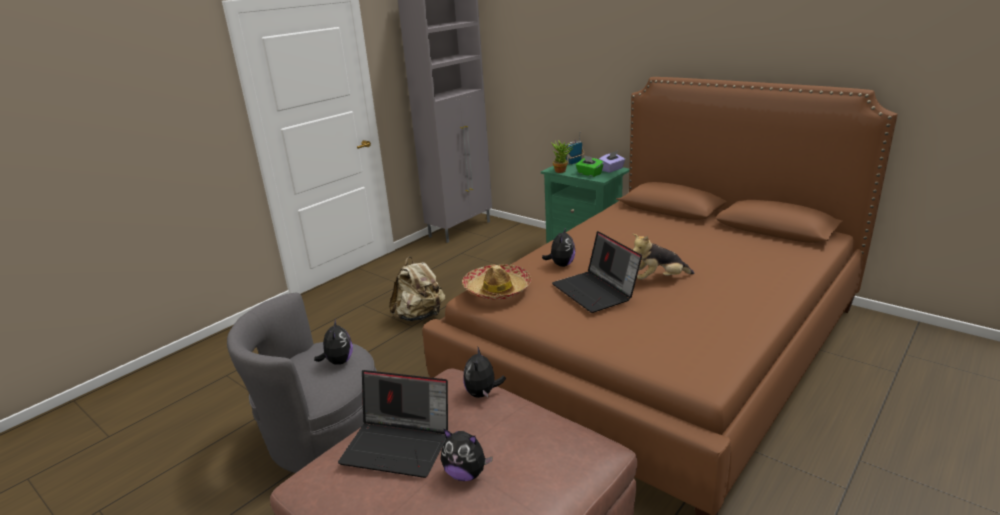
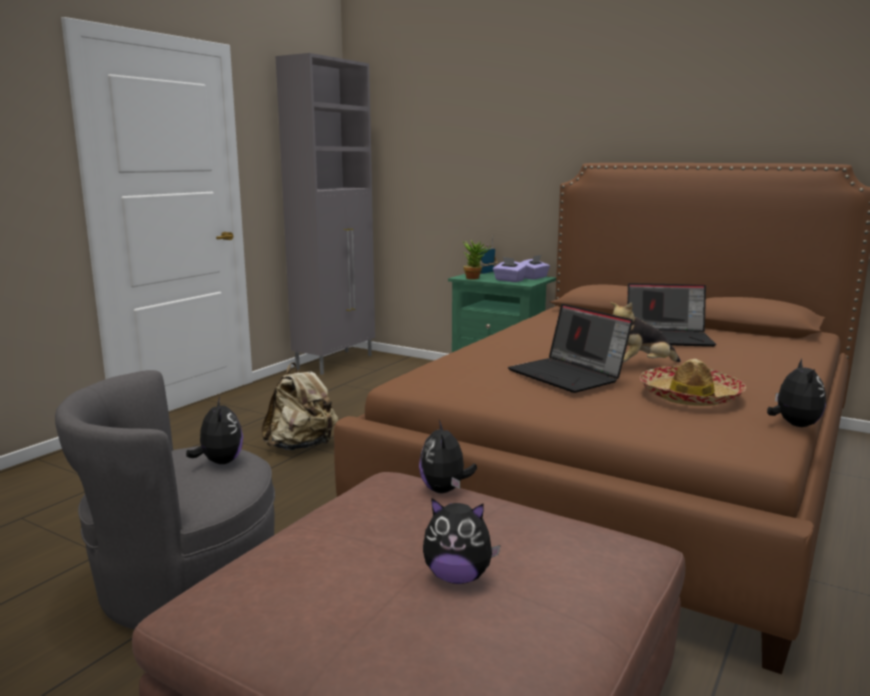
camera: 10 degrees left, 10 degrees down
(399, 445) = (342, 548): laptop -> laptop (669, 338)
(497, 290) = (436, 375): hat -> hat (690, 397)
(561, 265) = (509, 355): plush toy -> plush toy (794, 425)
(589, 174) = (509, 280): green tissue box -> purple tissue box

